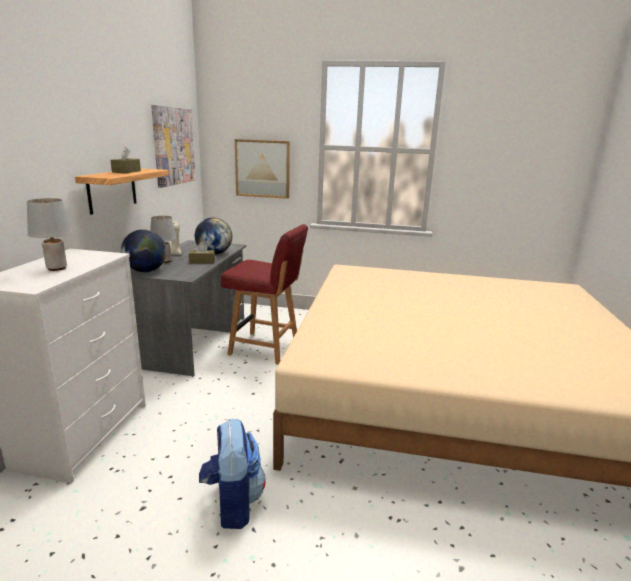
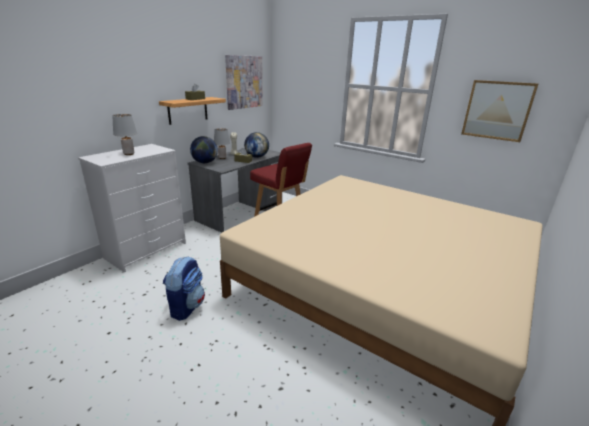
camera: 25 degrees right, 5 degrees up
(262, 168) = (307, 99): picture -> picture (497, 110)

